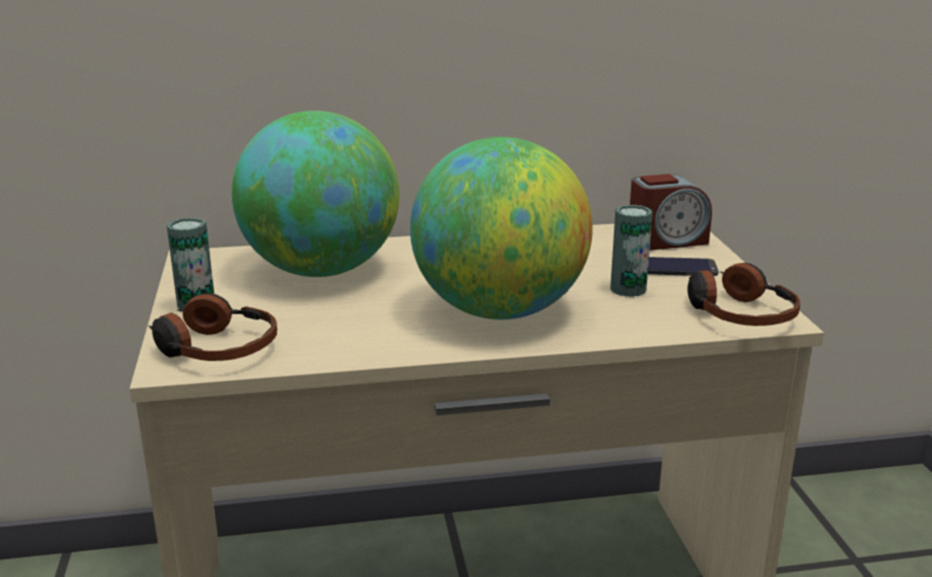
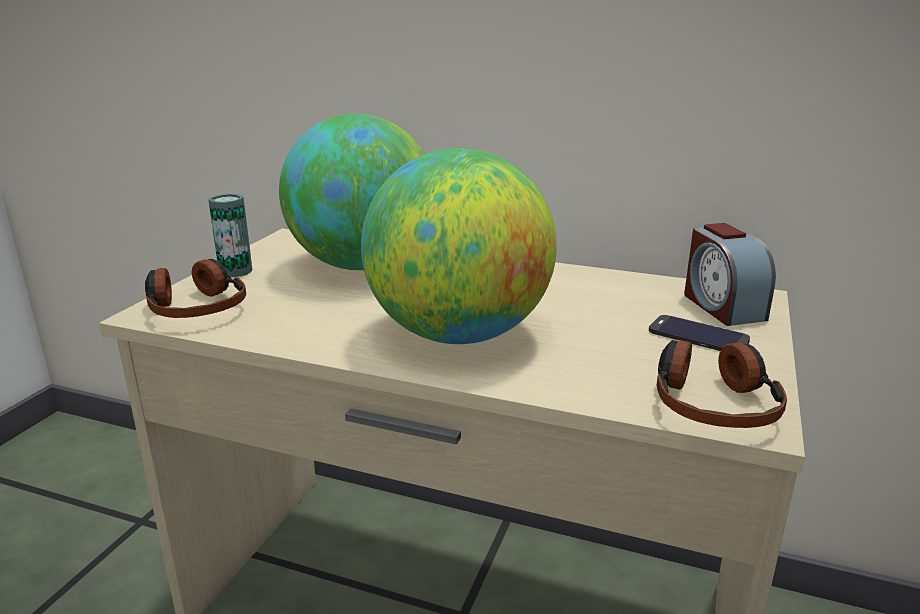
camera: 30 degrees right, 0 degrees up
(628, 289) = (615, 345): can -> none
(666, 241) = (721, 306): alarm clock -> alarm clock turned 60 degrees clockwise

